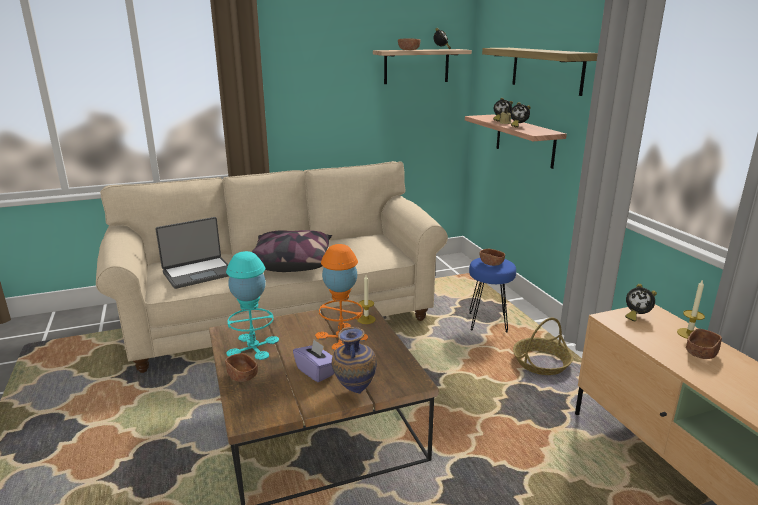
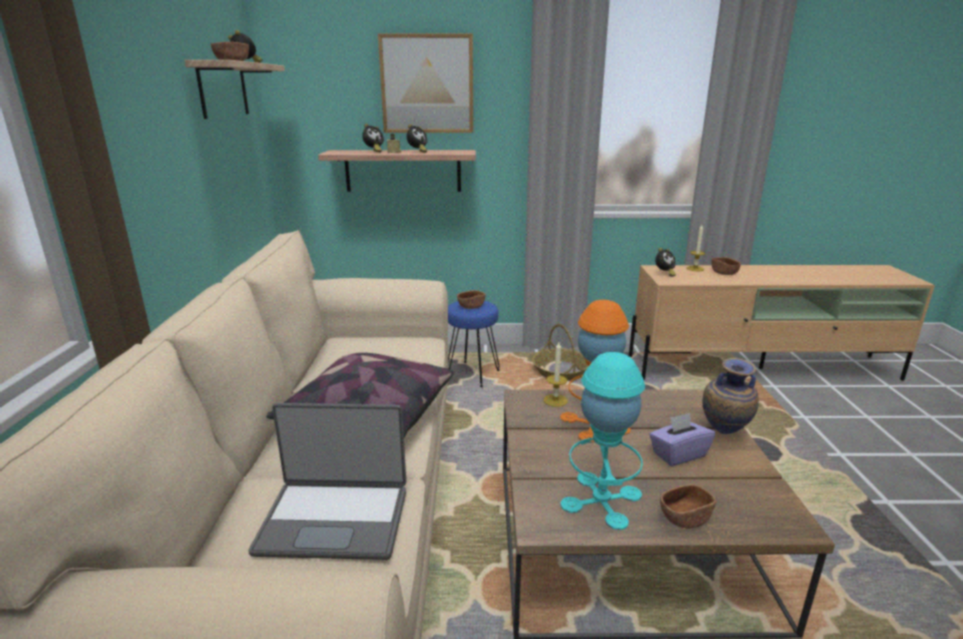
camera: 70 degrees left, 0 degrees up
(198, 273) = (335, 519): laptop -> laptop turned 105 degrees clockwise
(546, 70) = (427, 84): shelf -> picture

